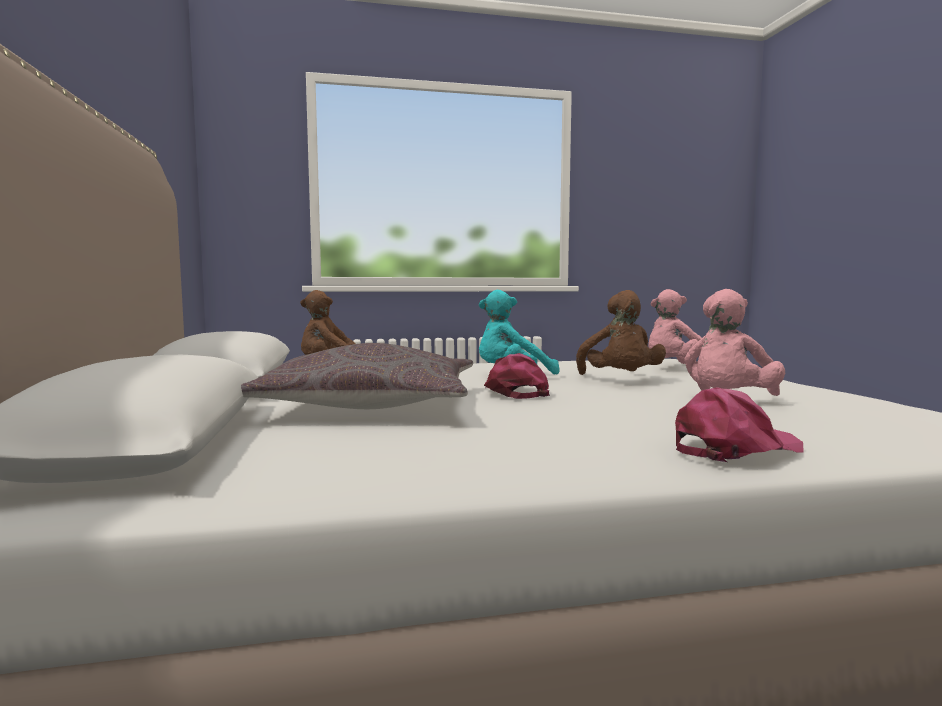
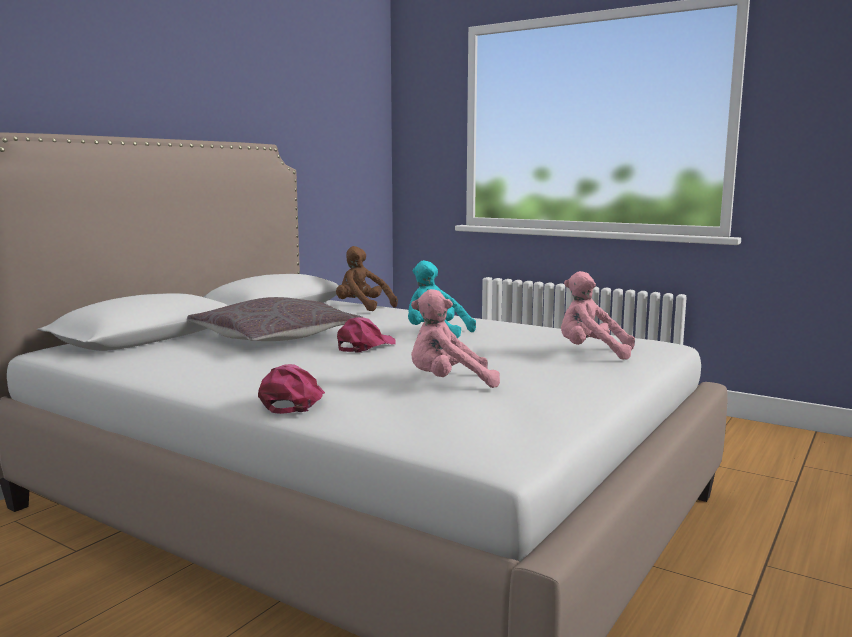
camera: 45 degrees right, 5 degrees up
(620, 380) = (486, 352): brown plush toy -> none
(734, 449) = (293, 401): pink cap -> pink cap turned 105 degrees counterclockwise

